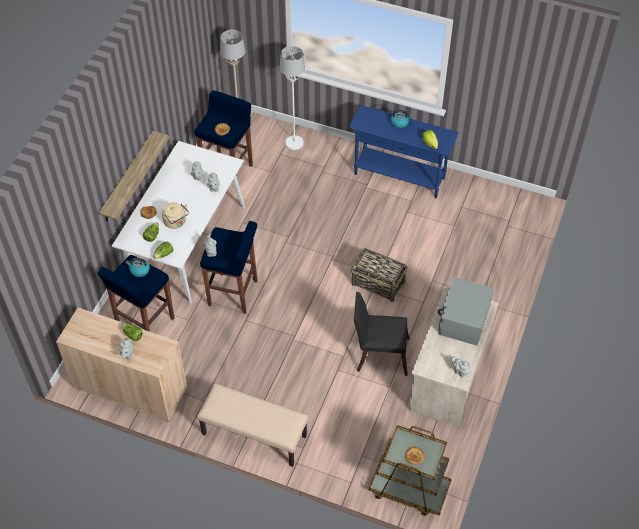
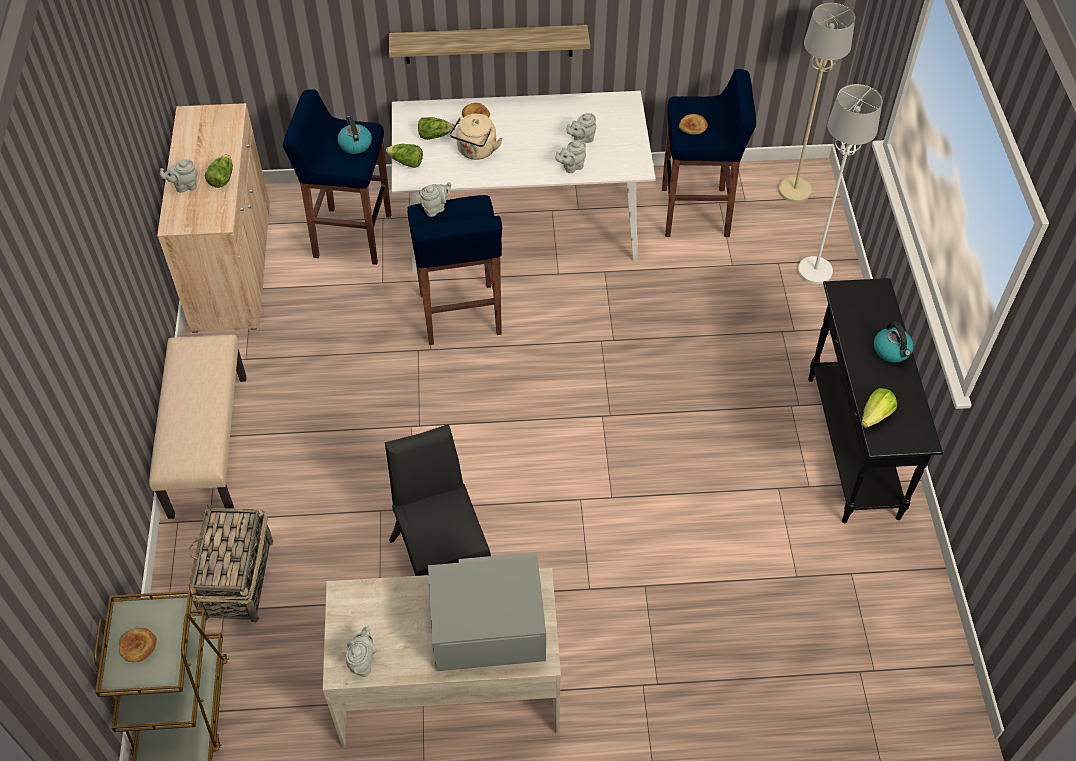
camera: 65 degrees right, 0 degrees up
(378, 284) = (590, 503): basket -> basket (237, 580)
(399, 176) = (852, 447): blue console table -> black console table

